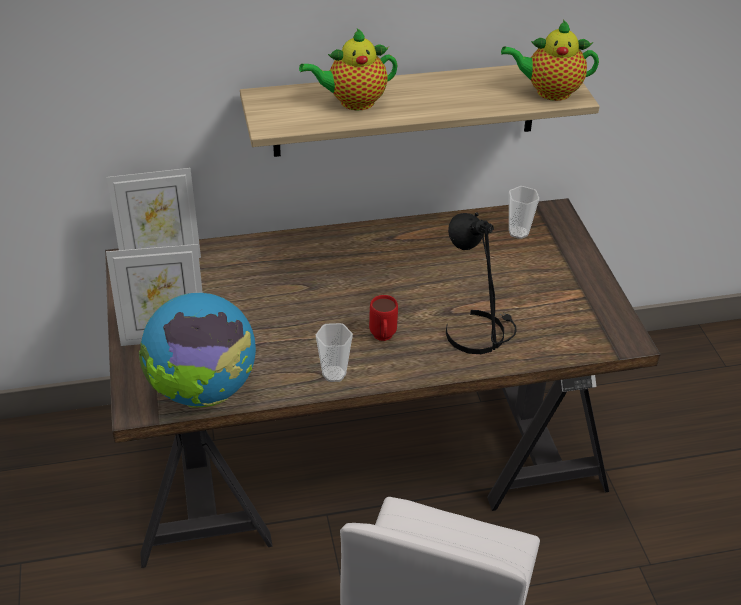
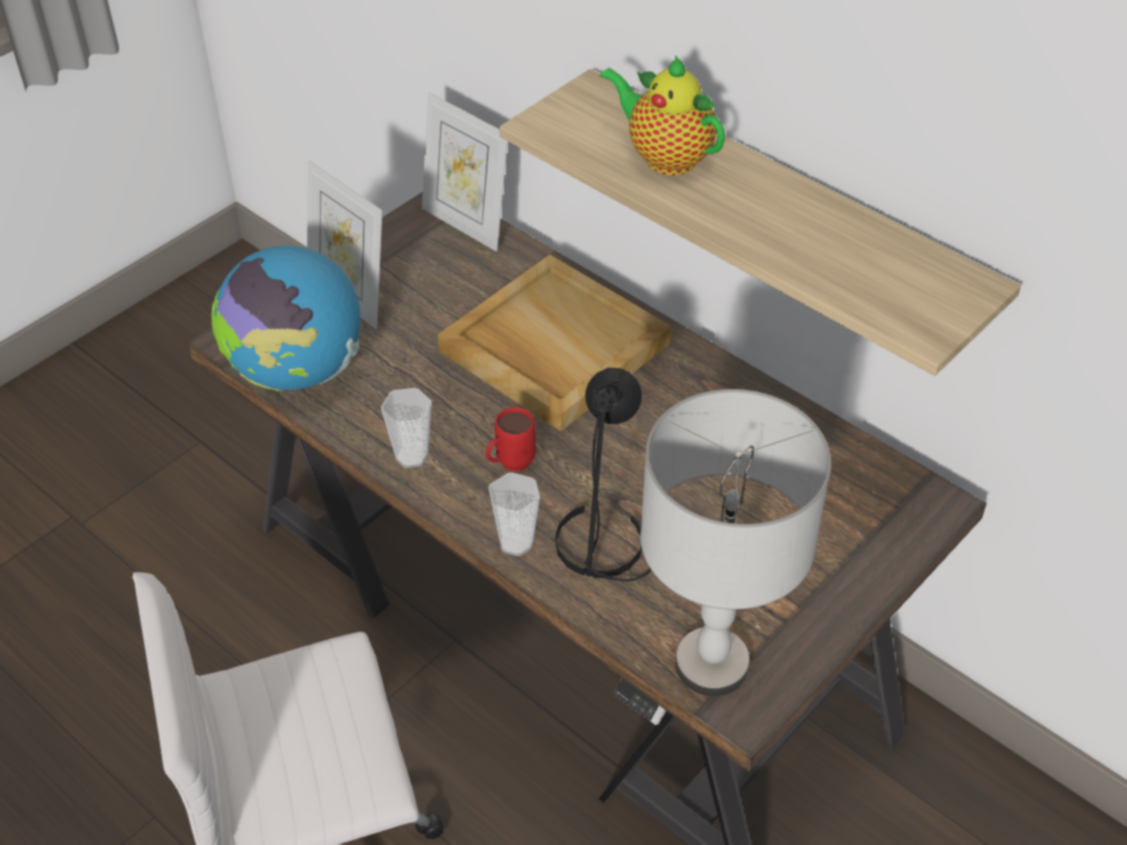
camera: 55 degrees right, 5 degrees up
(307, 276) = (552, 347): none -> beige tray
(518, 232) = (846, 488): cup -> cup (515, 543)
(549, 92) = (907, 303): teapot -> none
(593, 337) = (711, 666): none -> grey table lamp

